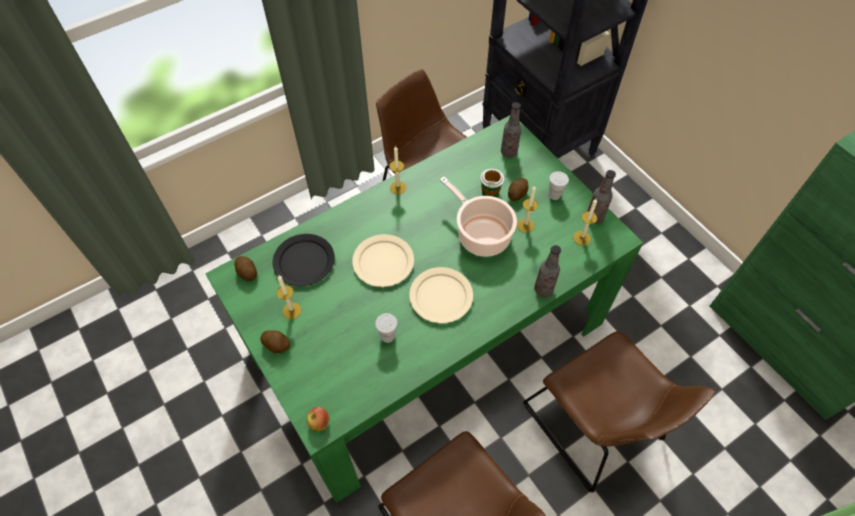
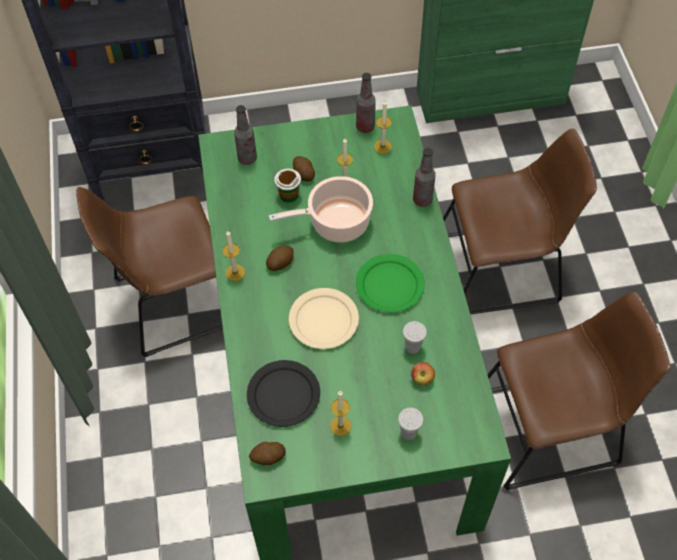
camera: 65 degrees left, 0 degrees up
(277, 345) = (375, 453): potato -> potato (280, 262)
(319, 422) = (480, 439): apple -> apple (422, 378)
(441, 297) = (390, 285): beige plate -> green plate
(554, 195) = (322, 145): white cup -> white cup (408, 432)

